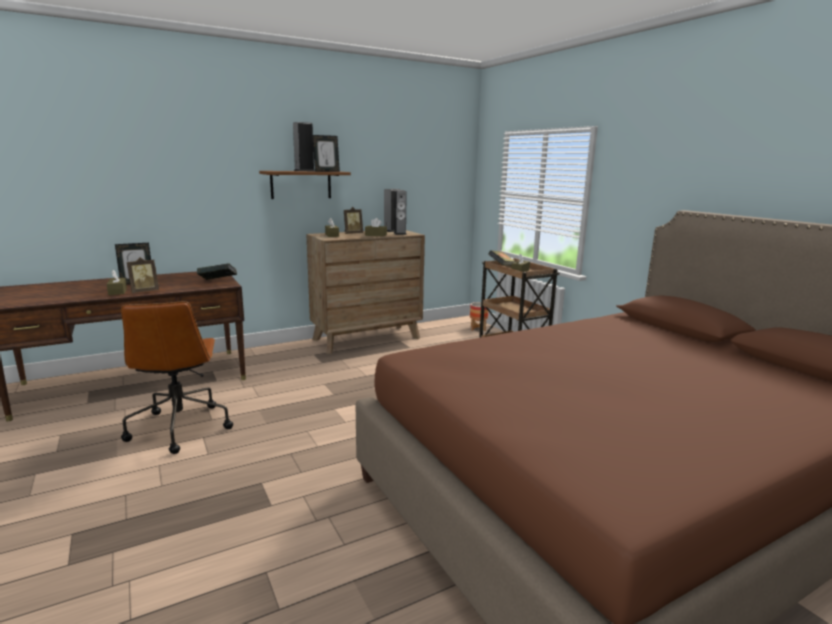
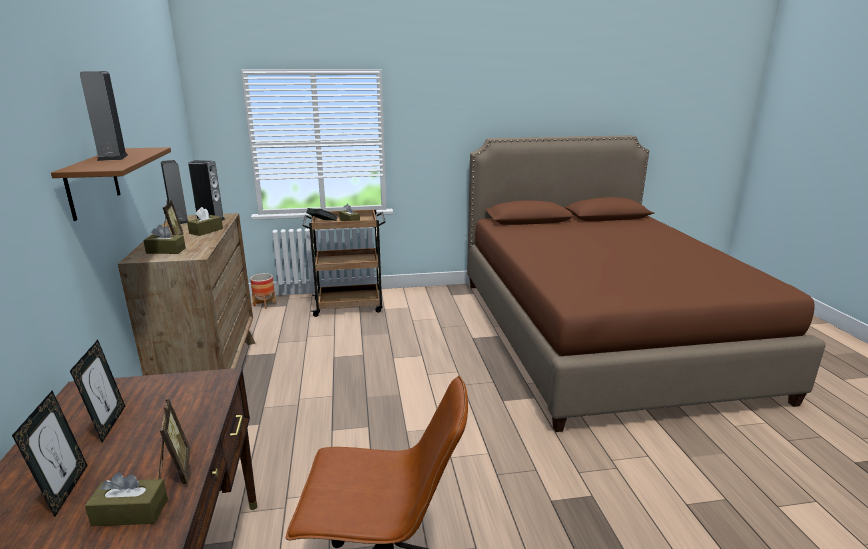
camera: 70 degrees left, 5 degrees up
(218, 281) = (181, 388): book -> none
(326, 171) = (145, 152): picture frame -> picture frame (108, 424)

